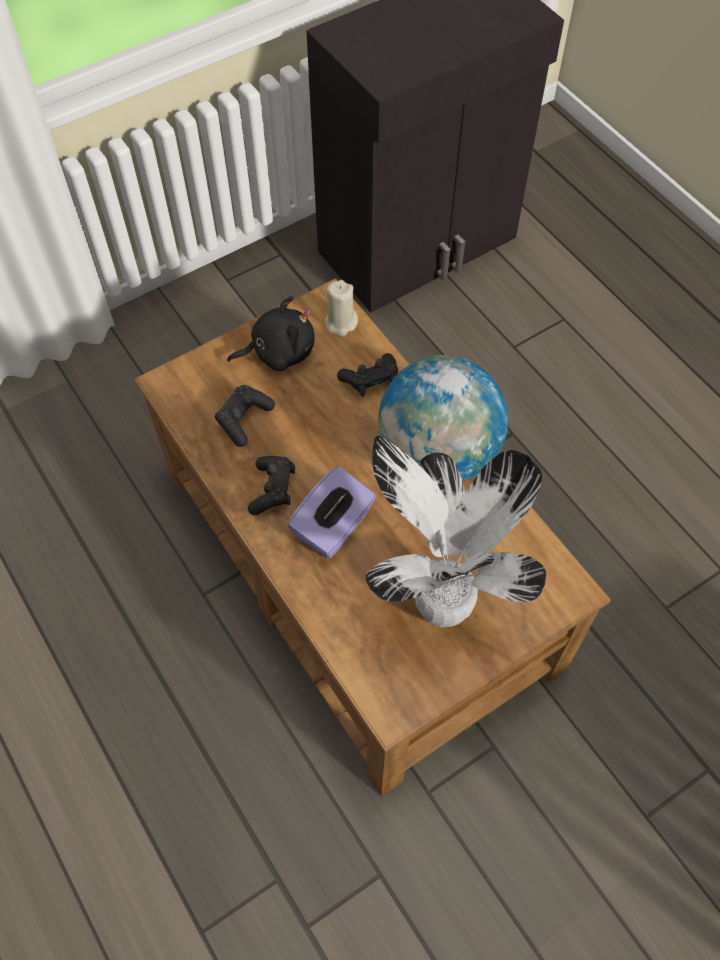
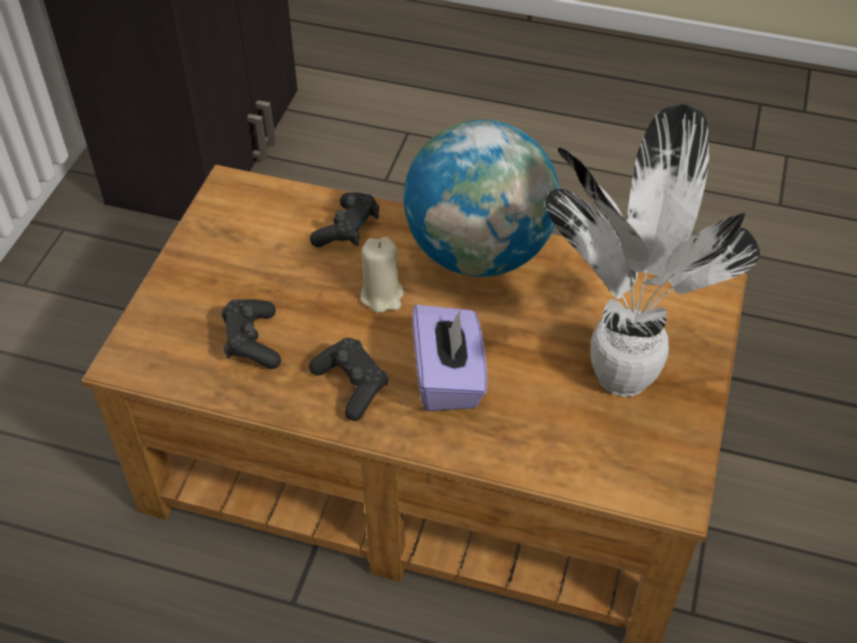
camera: 40 degrees left, 10 degrees down
(278, 352) = (224, 260): black plush toy -> none
(341, 323) = (264, 199): beige candle -> beige candle (382, 296)

